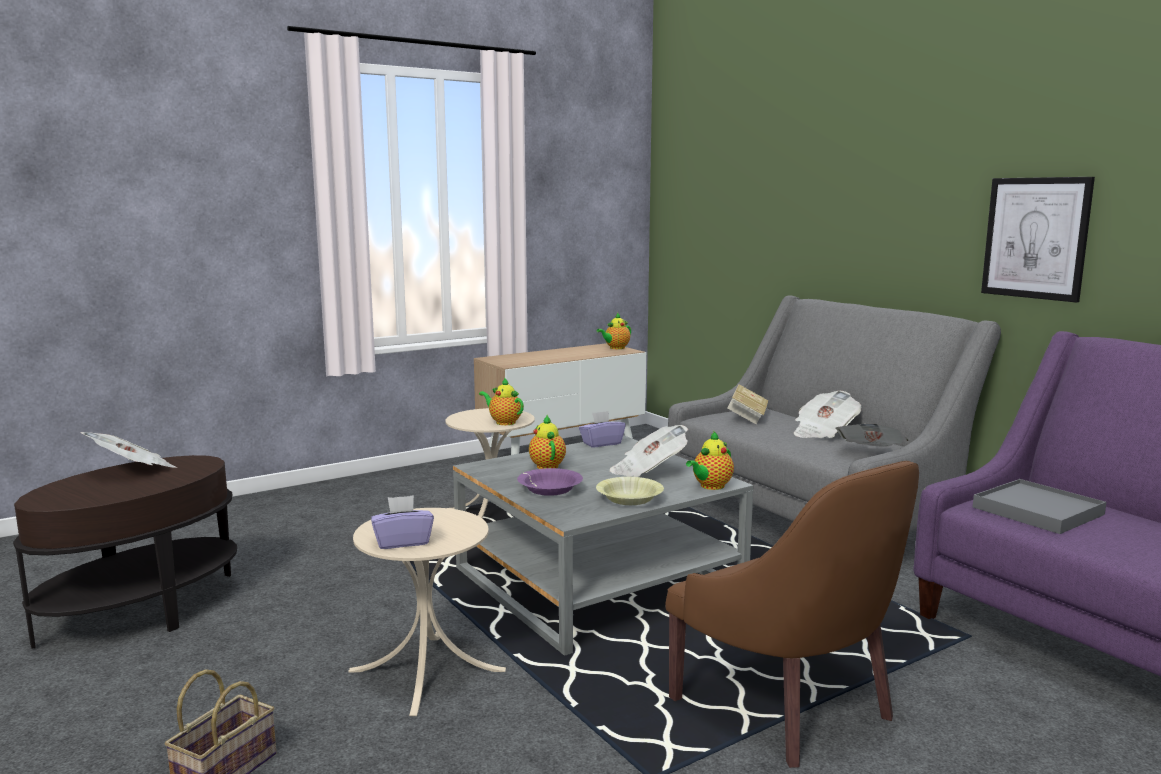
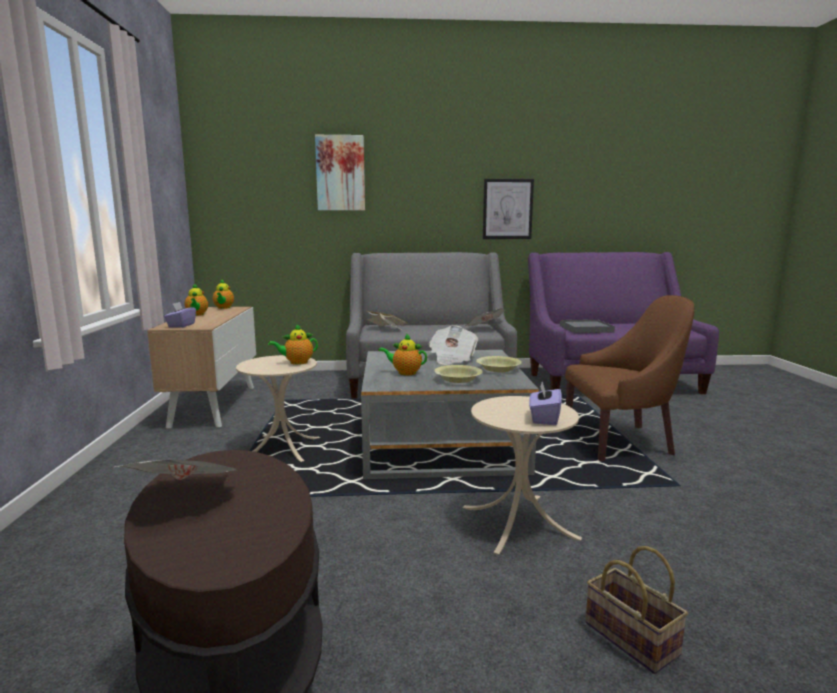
camera: 60 degrees left, 0 degrees up
(550, 490) = (458, 379): purple bowl -> yellow bowl
(601, 443) = (379, 357): purple tissue box -> purple tissue box (181, 325)
(710, 486) = (495, 355): teapot -> teapot (197, 315)
(790, 174) = (340, 173): none -> picture
(823, 432) = (438, 326): newspaper -> none

